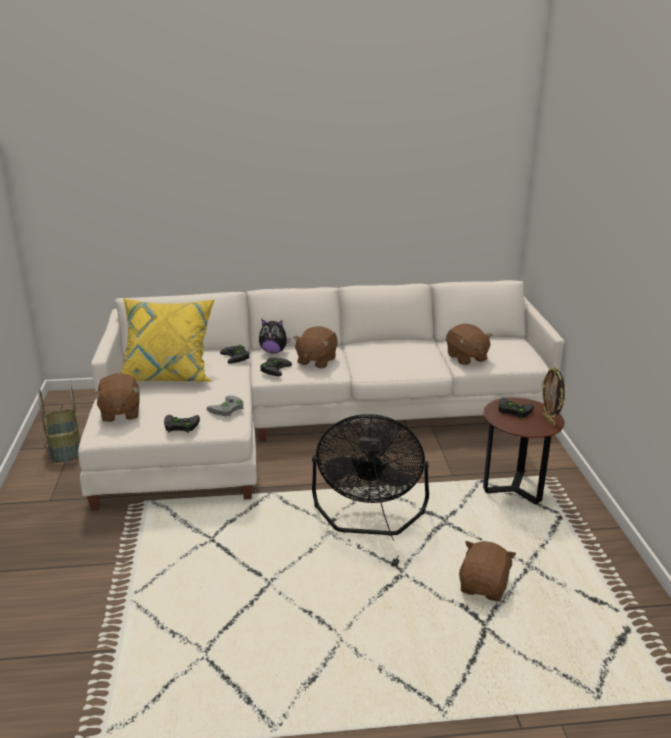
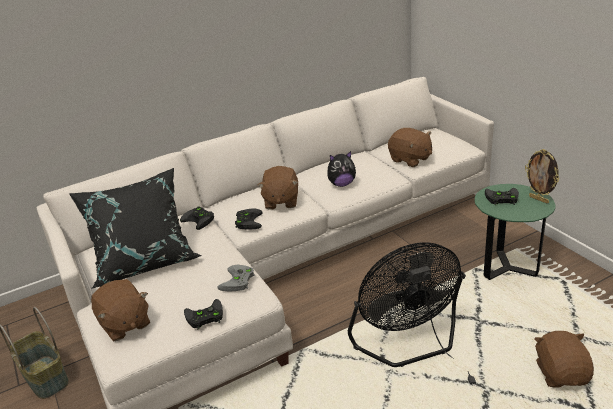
camera: 20 degrees left, 5 degrees up
(169, 374) = (145, 261): yellow pillow -> black pillow
(273, 351) = (231, 203): plush toy -> plush toy (342, 184)
(514, 490) = (507, 269): brown side table -> green side table

